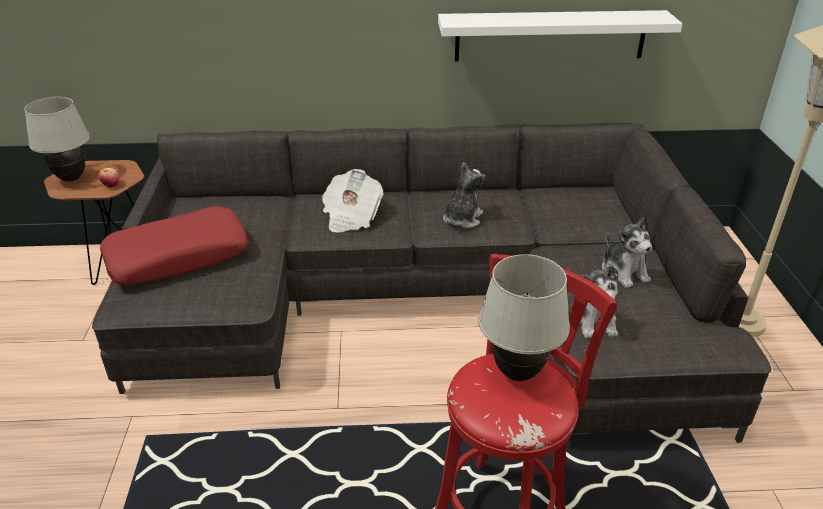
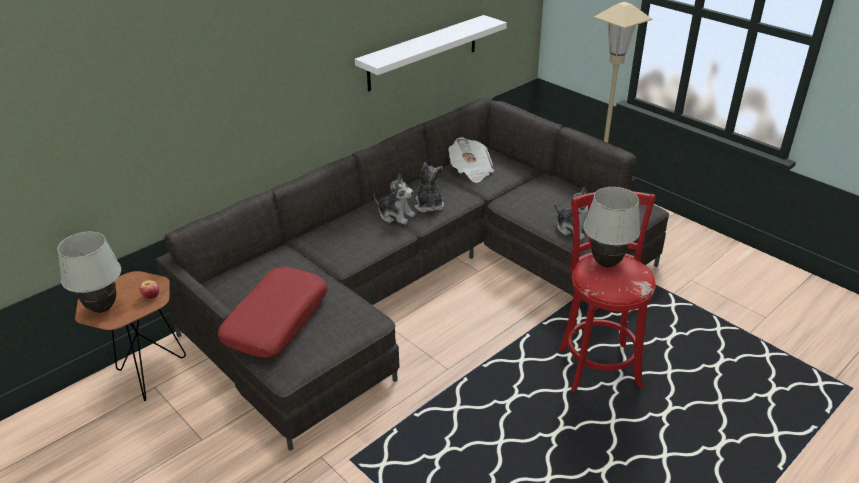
camera: 40 degrees left, 0 degrees up
(351, 216) = (356, 236): newspaper -> newspaper (471, 171)
(623, 272) = (555, 195): plush toy -> plush toy (396, 215)

